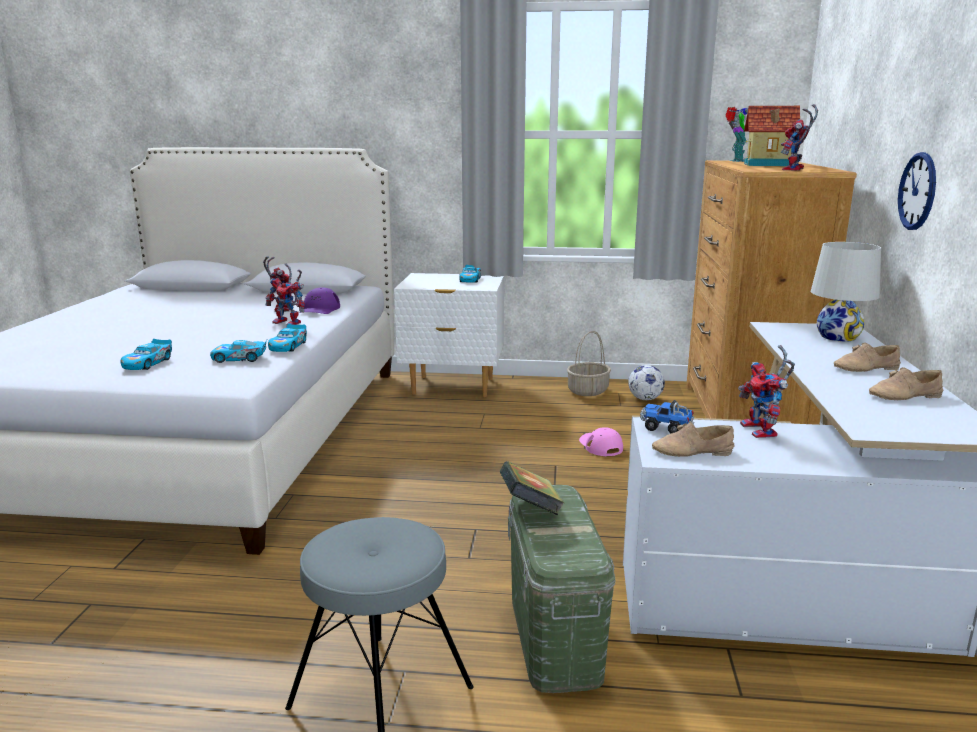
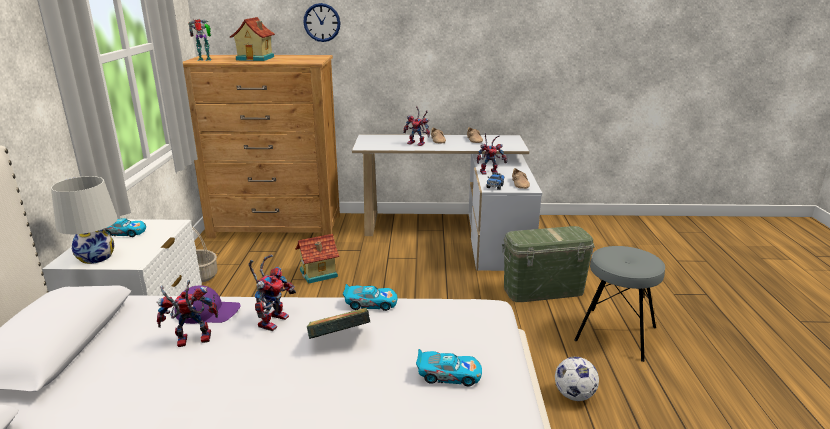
camera: 95 degrees left, 5 degrees up
(239, 358) = (417, 321): toy car -> none
(530, 509) = (540, 240): book -> book (340, 339)
(600, 446) = (319, 274): pink cap -> toy house
(645, 399) = (230, 254): football -> football (574, 395)
(794, 169) = (311, 58): toy robot -> toy robot (418, 143)
(838, 337) = (385, 139): white table lamp -> white table lamp (96, 257)
(917, 191) = (399, 59): wall clock -> wall clock (322, 22)

